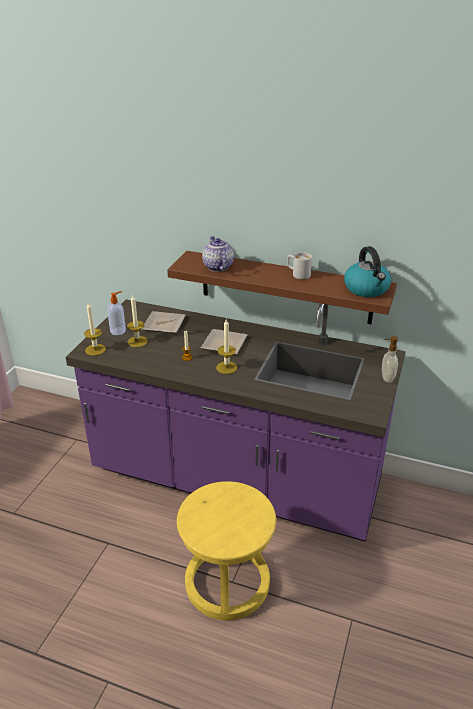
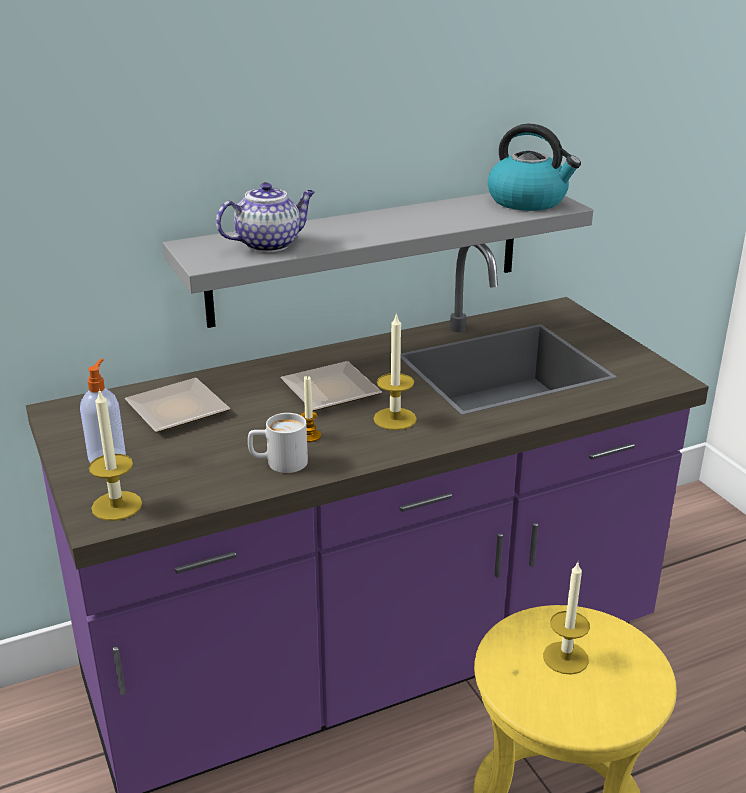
camera: 45 degrees left, 5 degrees down
(137, 341) = (177, 455): candle -> candle (565, 658)
(217, 267) = (269, 244): teapot -> teapot turned 120 degrees clockwise
(285, 287) = (367, 255): brown shelf -> grey shelf
(298, 274) = (407, 214): white mug -> white mug (278, 463)
(386, 378) = (605, 333): soap dispenser -> none

